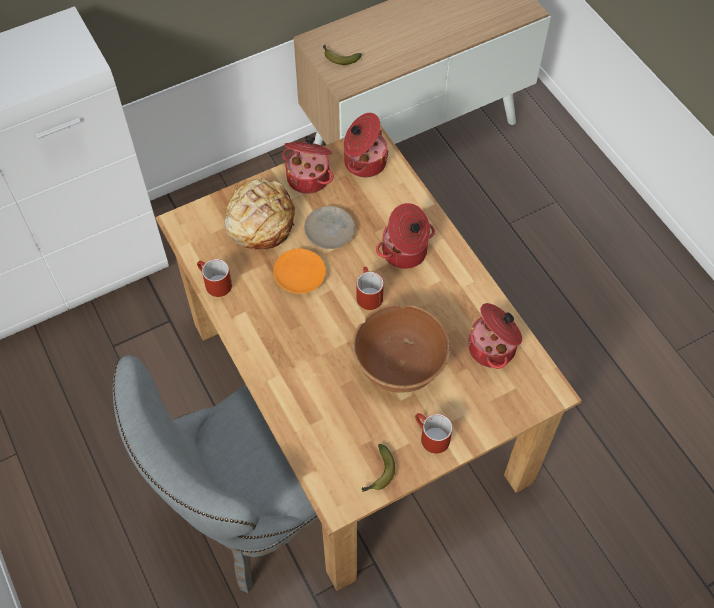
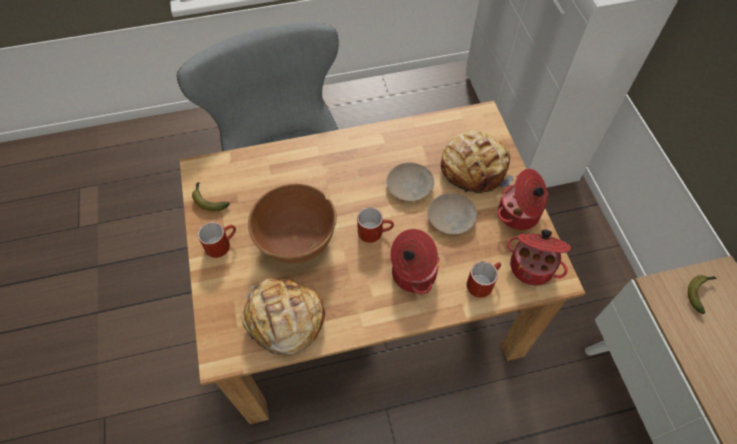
camera: 105 degrees right, 0 degrees up
(214, 283) = (417, 127): red mug -> red mug (482, 282)
(299, 274) = (410, 185): orange plate -> beige plate
(493, 348) = (284, 320): cooking pot -> bread

